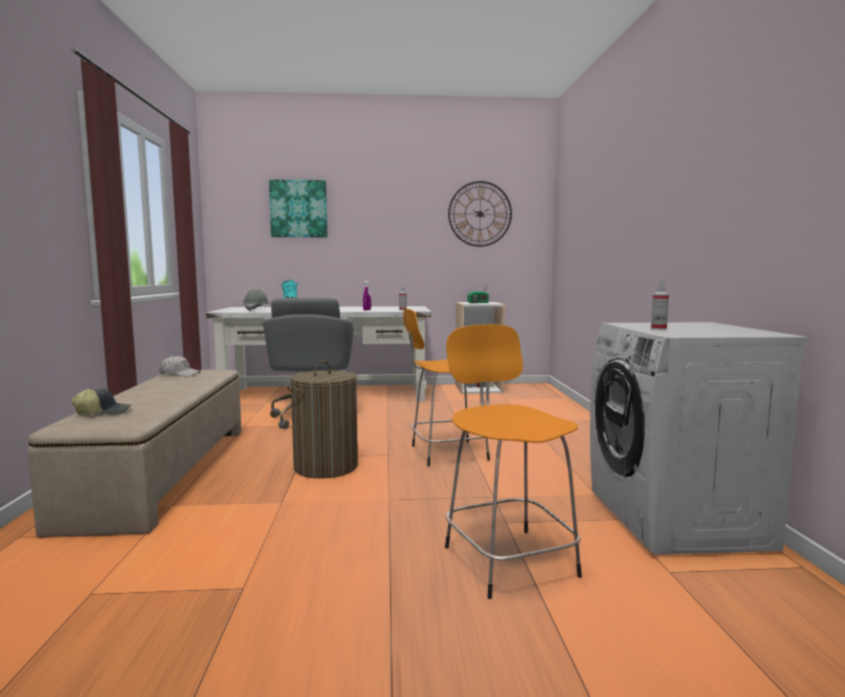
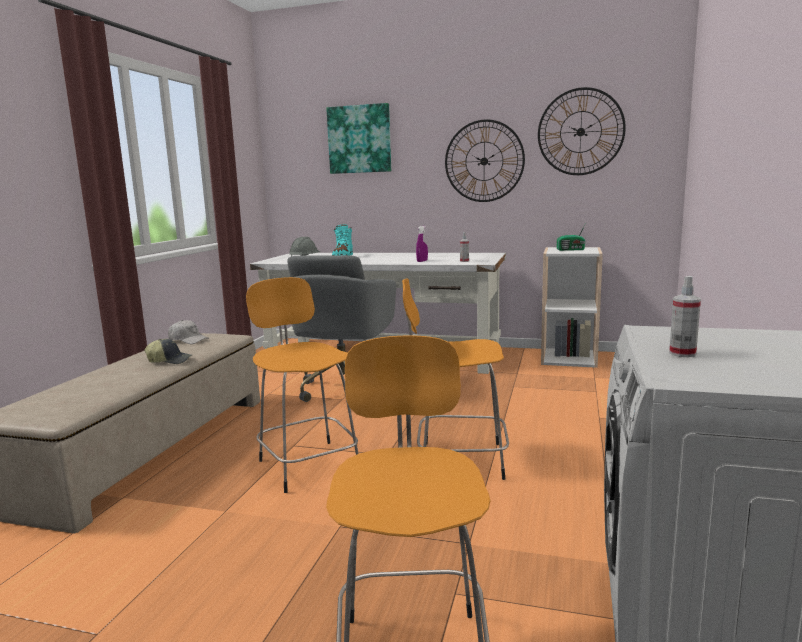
camera: 20 degrees right, 5 degrees up
(103, 412) = (57, 395): cap -> cap (170, 361)
(326, 467) = (307, 464): laundry basket -> orange stool
(406, 232) = (484, 161): none -> wall clock

